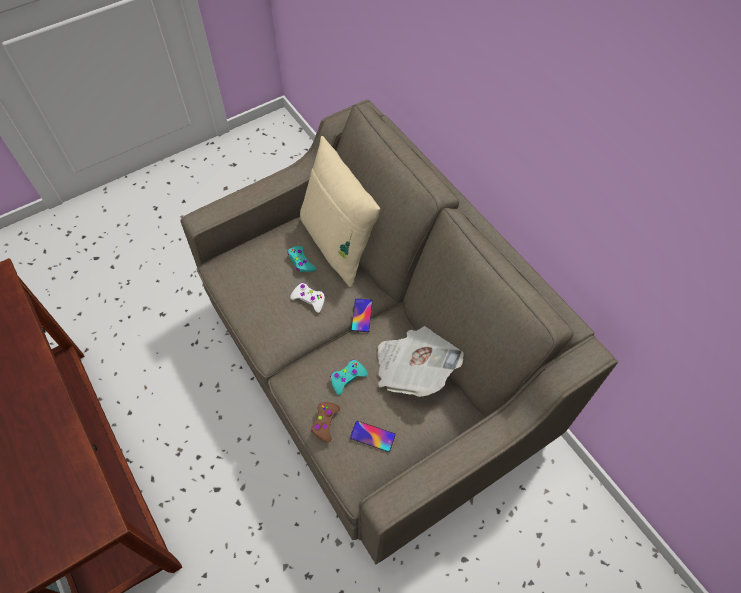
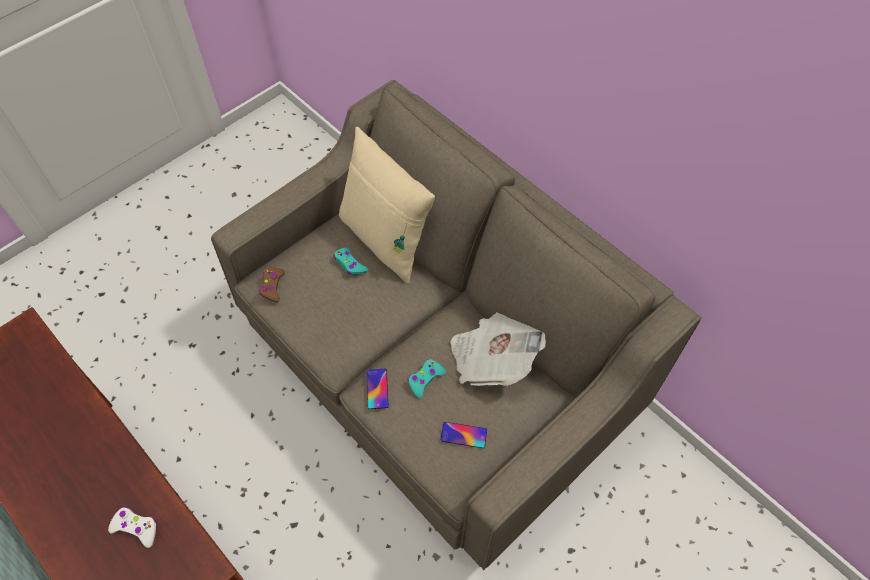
camera: 10 degrees left, 0 degrees up
(309, 299) = (367, 303): white game controller -> white game controller (136, 528)
(325, 422) = (411, 429): brown game controller -> brown game controller (272, 286)
(362, 315) = (426, 311): phone -> phone (377, 389)

